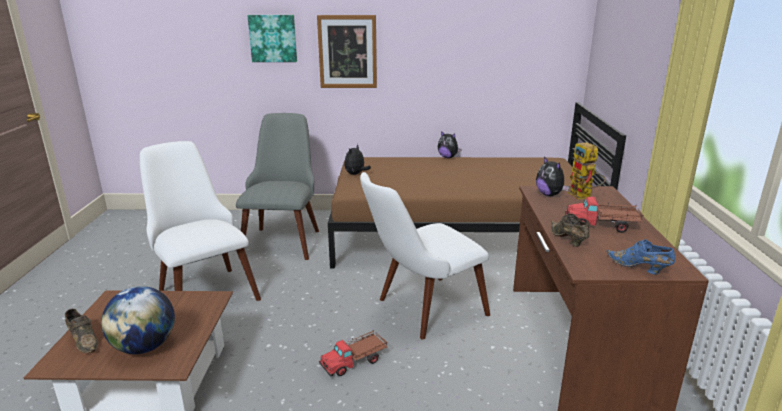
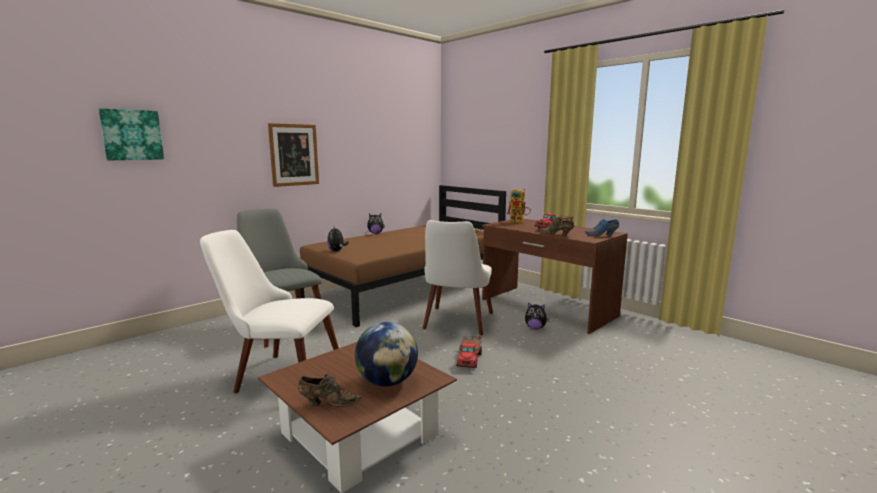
camera: 45 degrees left, 10 degrees down
(273, 38) = (227, 143): picture -> picture (132, 135)
(550, 195) = (505, 224): plush toy -> plush toy (535, 328)

